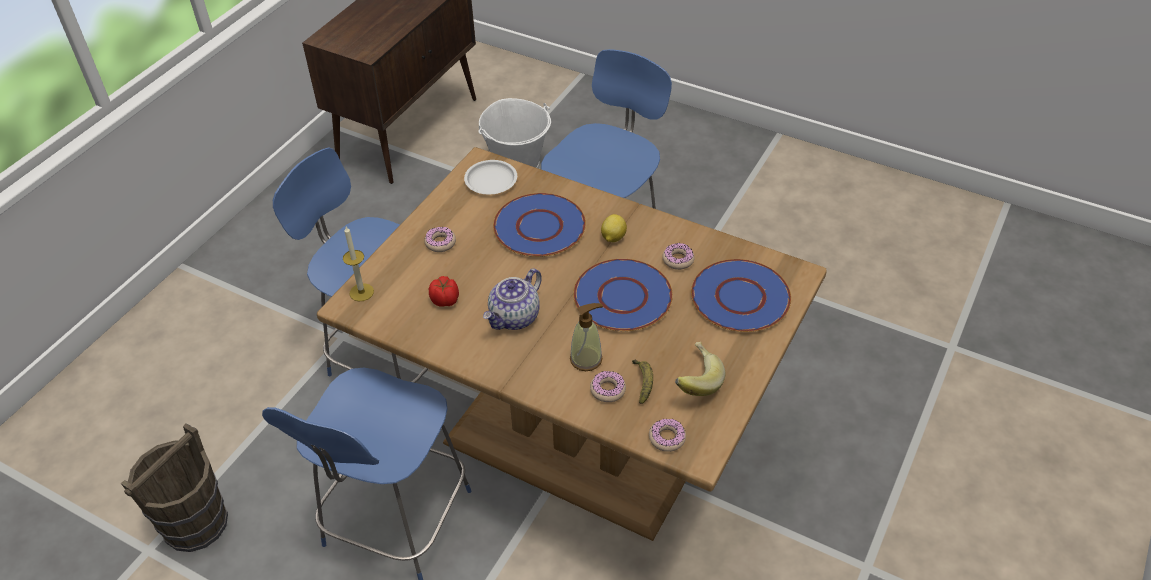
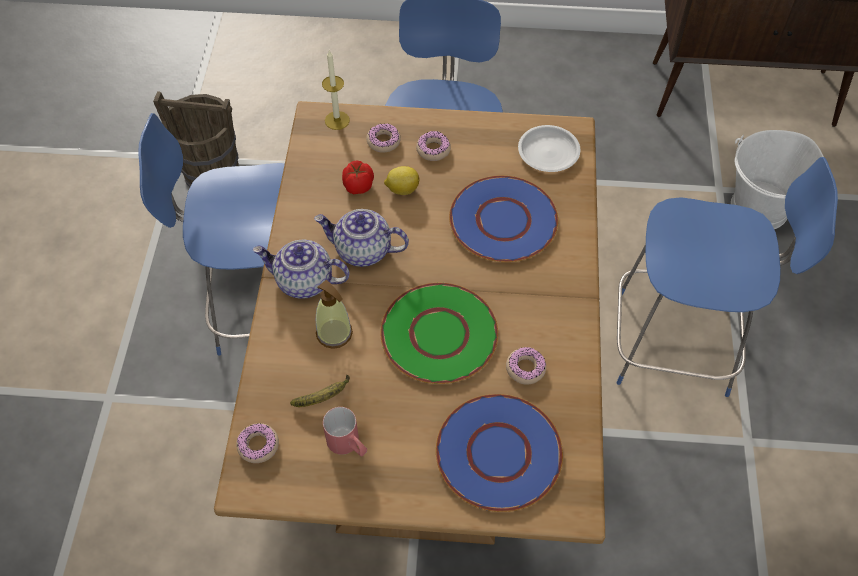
camera: 65 degrees right, 10 degrees up
(523, 364) = (303, 282): none -> teapot
(607, 390) = (301, 368): donut -> donut (383, 141)
(613, 238) = (525, 293): lemon -> lemon (402, 189)
(623, 296) = (440, 334): blue plate -> green plate
(694, 380) = (348, 445): banana -> red mug

